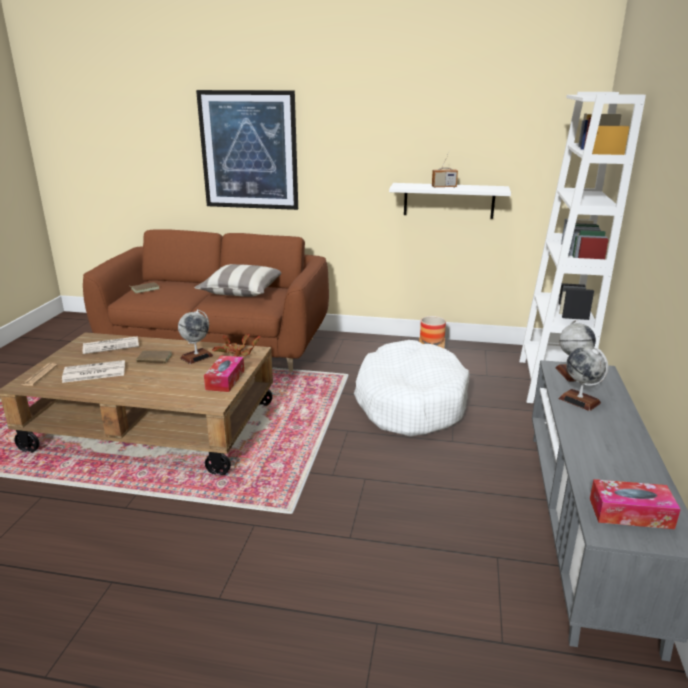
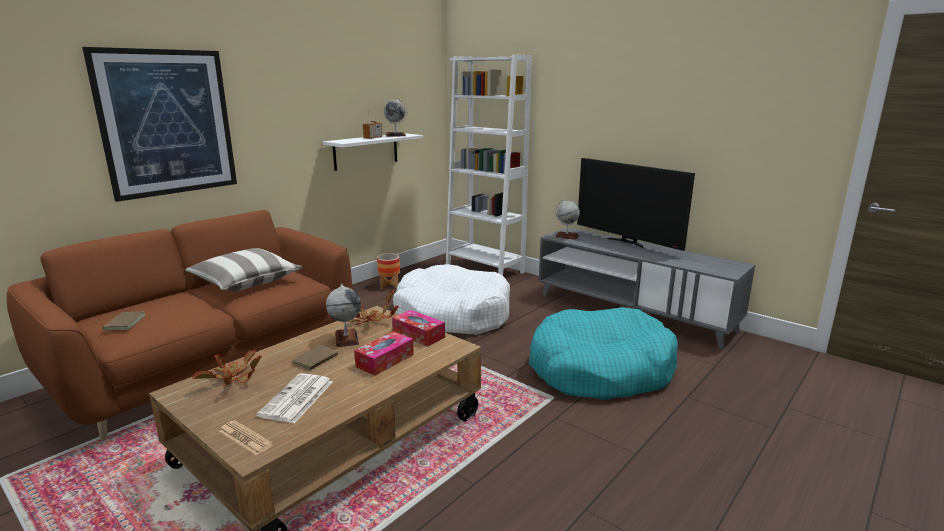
camera: 60 degrees left, 5 degrees down
(112, 345) = (233, 379): newspaper -> potted plant
(382, 531) = (600, 369): none -> turquoise dog bed
(579, 401) = (600, 243): globe -> globe (395, 135)
(622, 419) = (627, 242): none -> television
(630, 513) = (715, 265): tissue box -> tissue box (385, 360)

